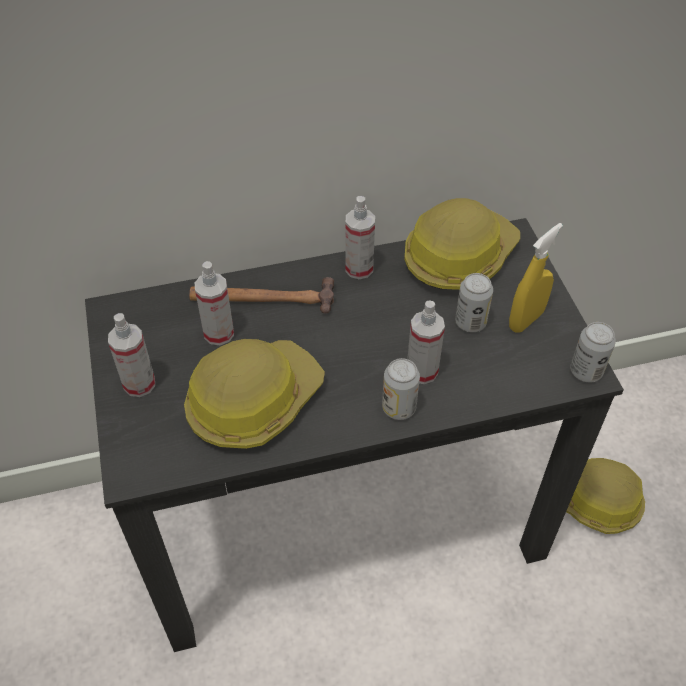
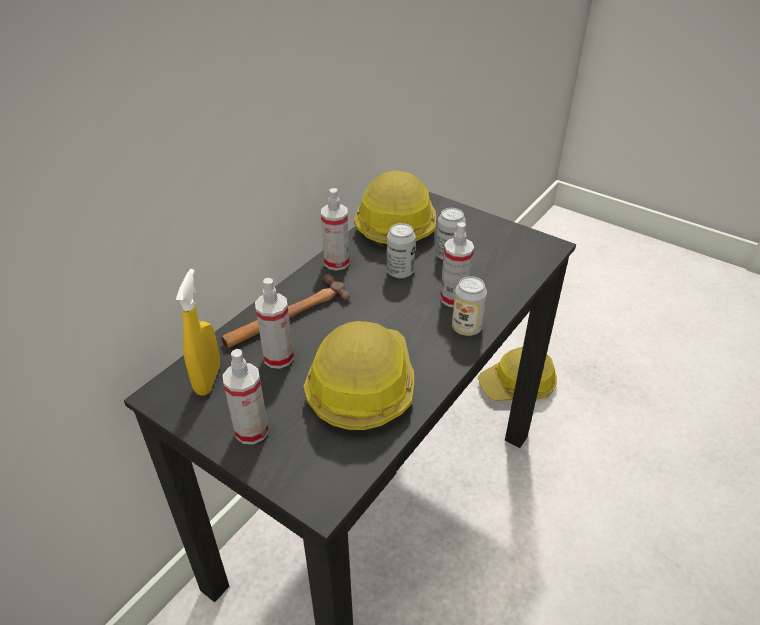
camera: 40 degrees left, 10 degrees down
(526, 320) = (479, 237): yellow spray bottle -> yellow spray bottle (208, 379)
(586, 371) = (546, 245): can -> can (400, 272)

